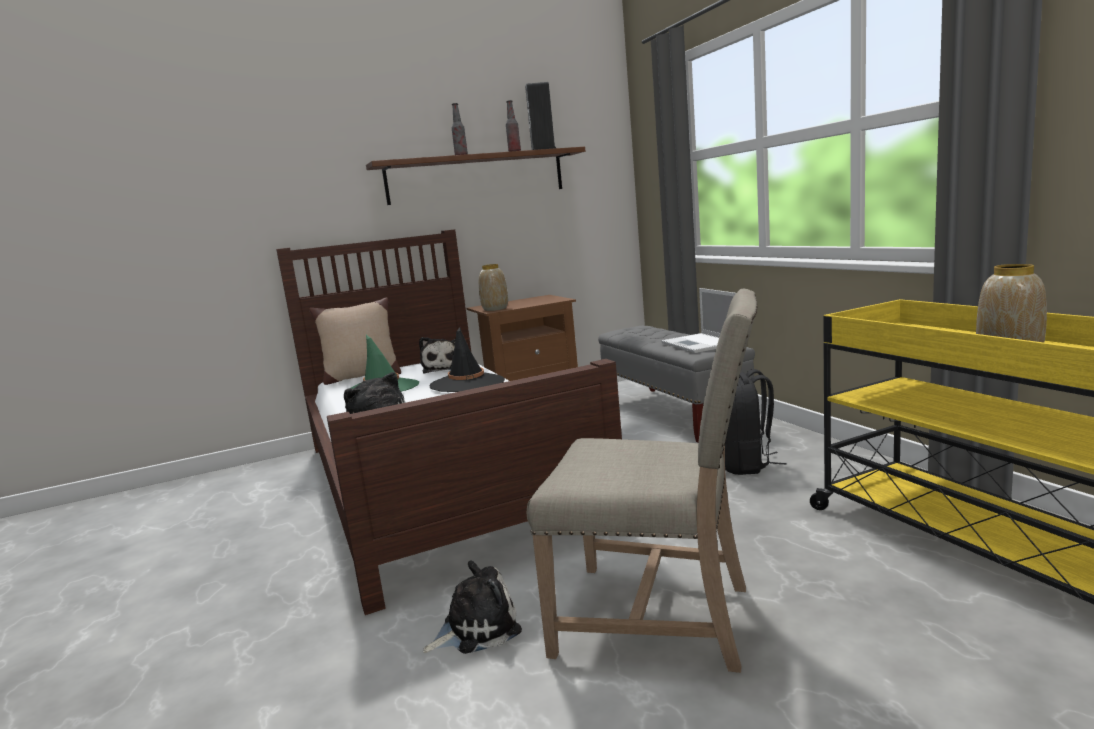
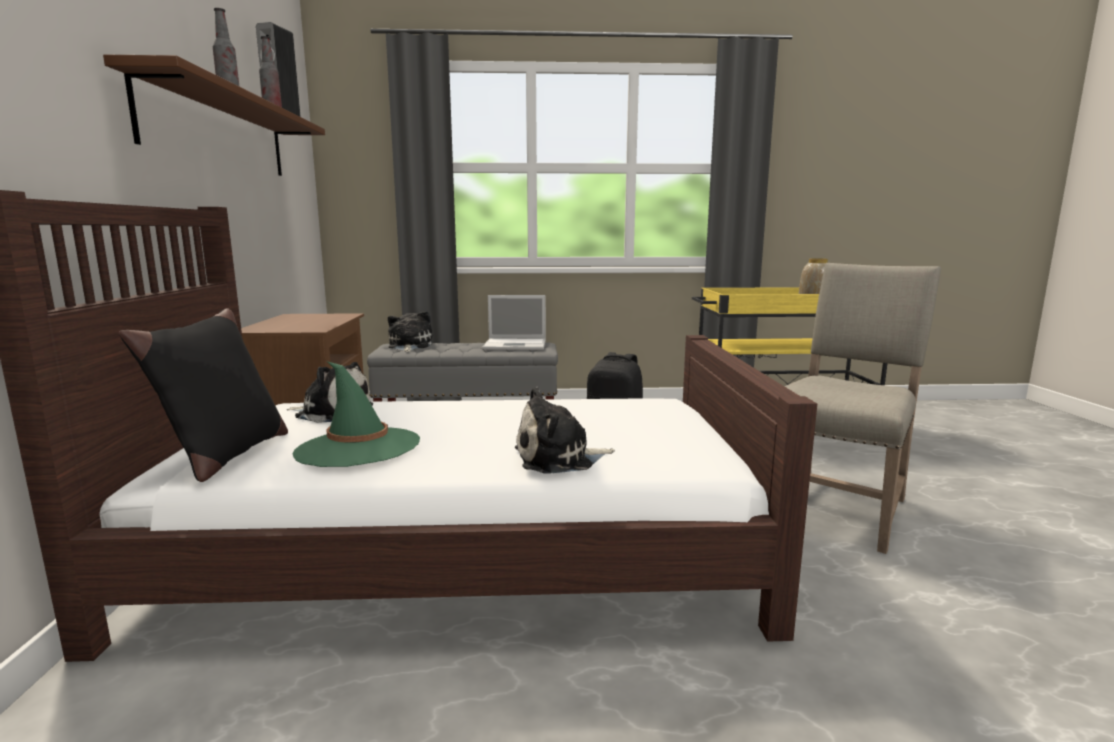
camera: 70 degrees left, 0 degrees up
(361, 377) = (226, 456): beige pillow -> black pillow
(467, 384) = (453, 411): black hat -> none
(476, 628) = (835, 576): plush toy -> plush toy (409, 346)
(495, 309) = (304, 328): vase -> none

